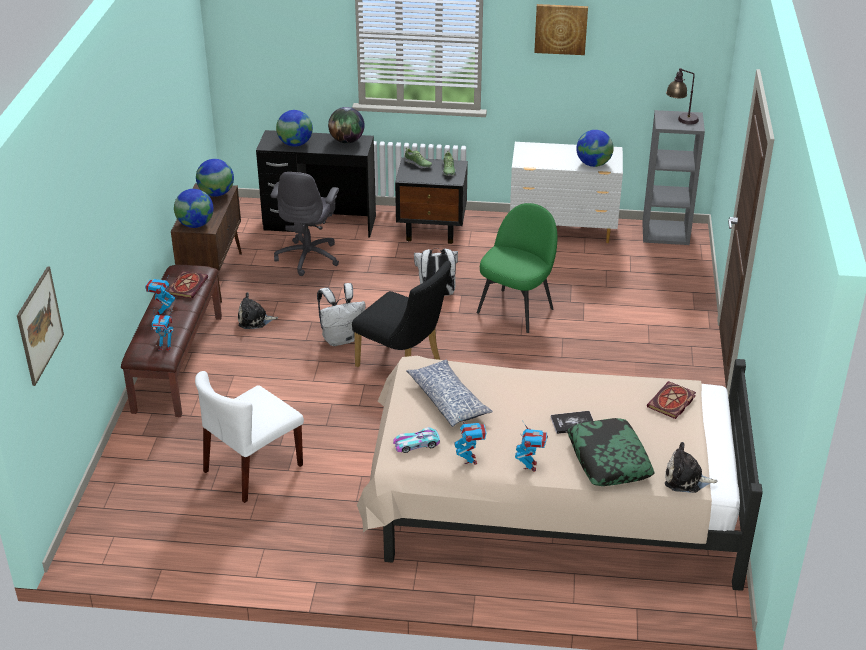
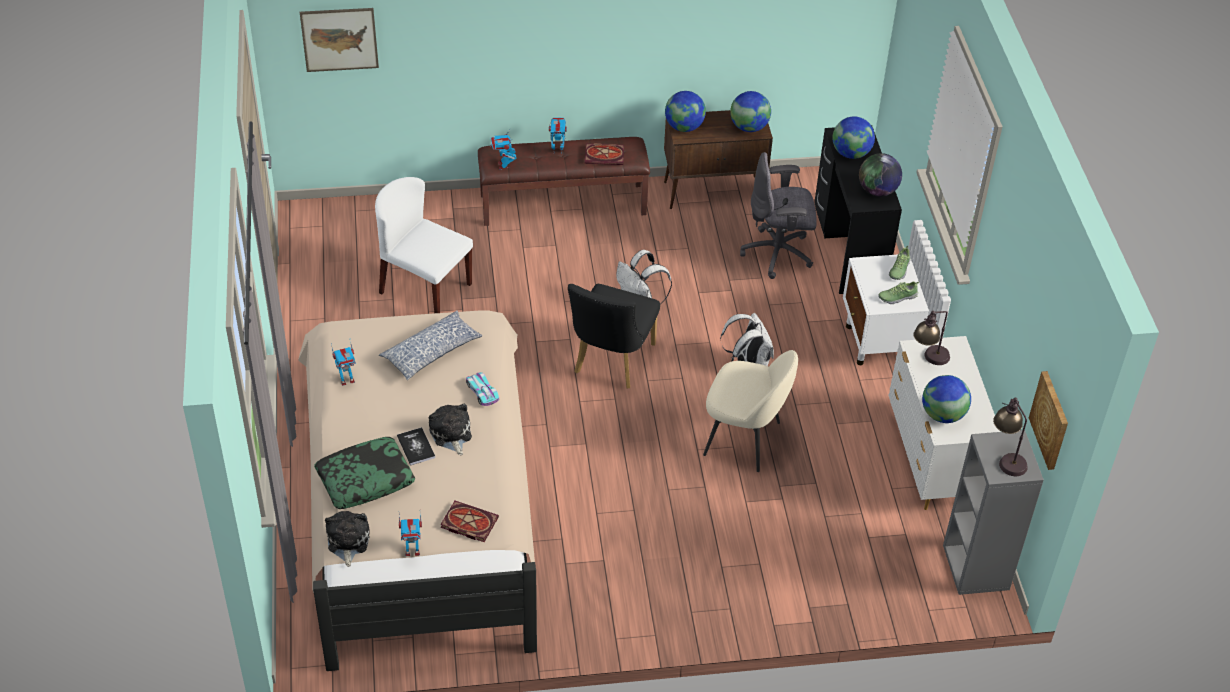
camera: 75 degrees right, 10 degrees up
(254, 320) = (649, 239): plush toy -> plush toy (451, 434)
(416, 444) = (362, 340): toy car -> toy car (482, 391)
(432, 230) = (877, 343): black nightstand -> white nightstand
(516, 309) = (744, 439): green chair -> beige chair
(530, 466) = (345, 423): toy robot -> toy robot (412, 551)
(535, 159) = (929, 359): none -> table lamp
(561, 28) = (1013, 257): picture -> picture (1050, 420)

